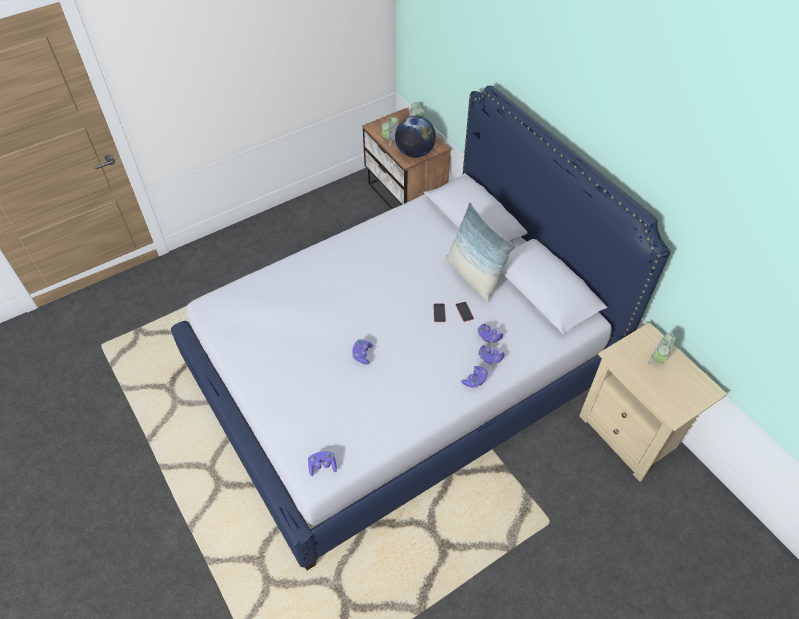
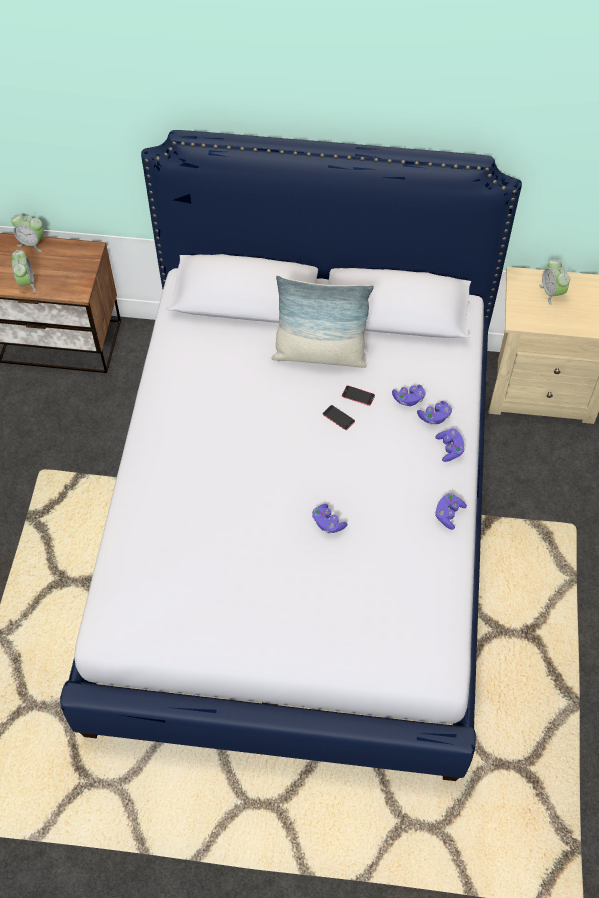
camera: 50 degrees left, 5 degrees up
(322, 466) = (435, 653): purple game controller -> purple game controller (448, 514)
(415, 153) = (74, 276): globe -> none

